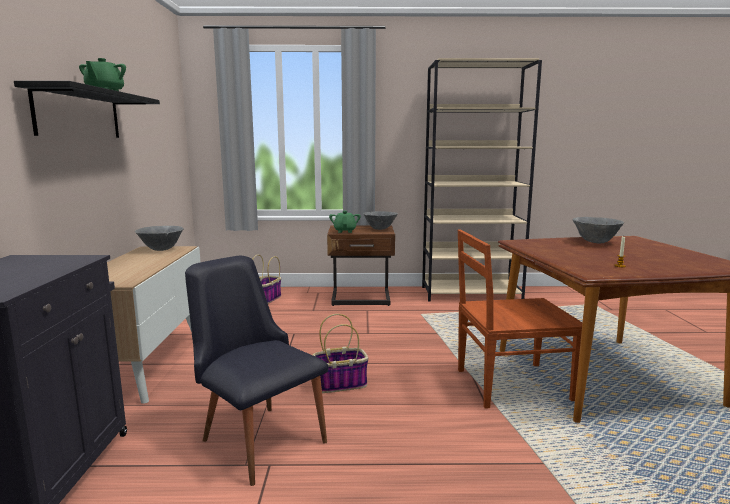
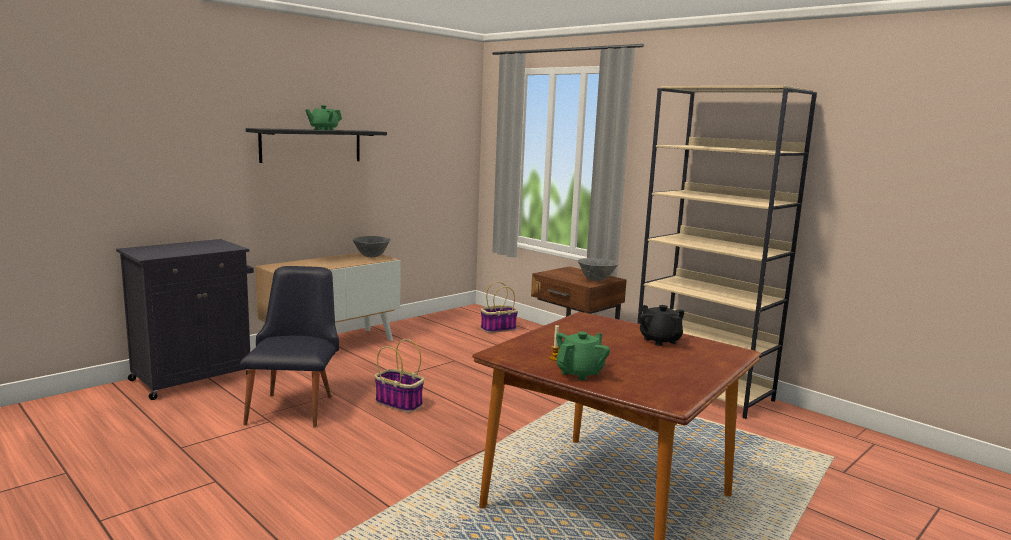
camera: 45 degrees right, 0 degrees up
(345, 231) = (557, 274): green teapot -> green teapot (580, 373)
(510, 385) = (507, 463): brown chair -> none
(595, 242) = (659, 340): grey bowl -> black teapot

